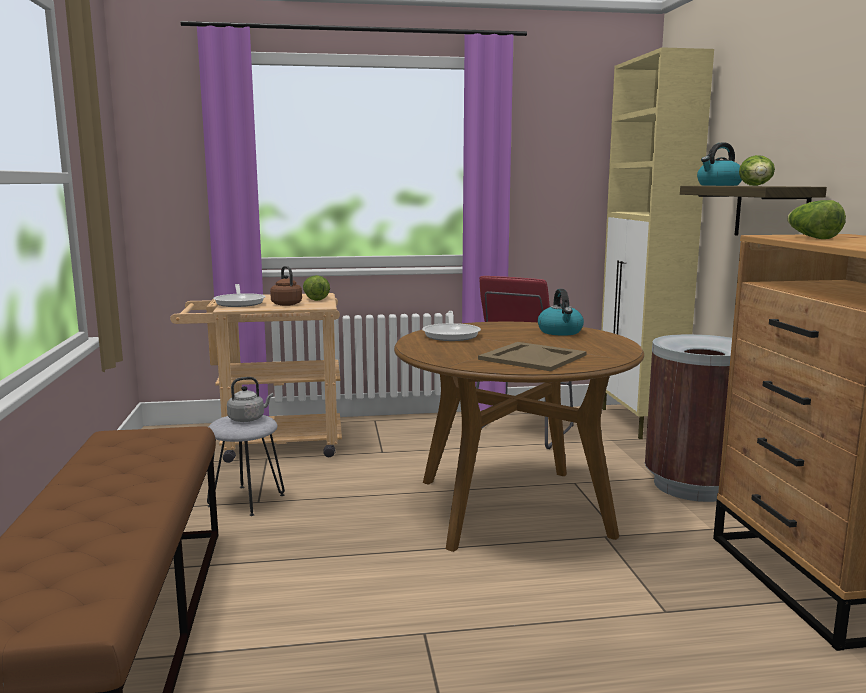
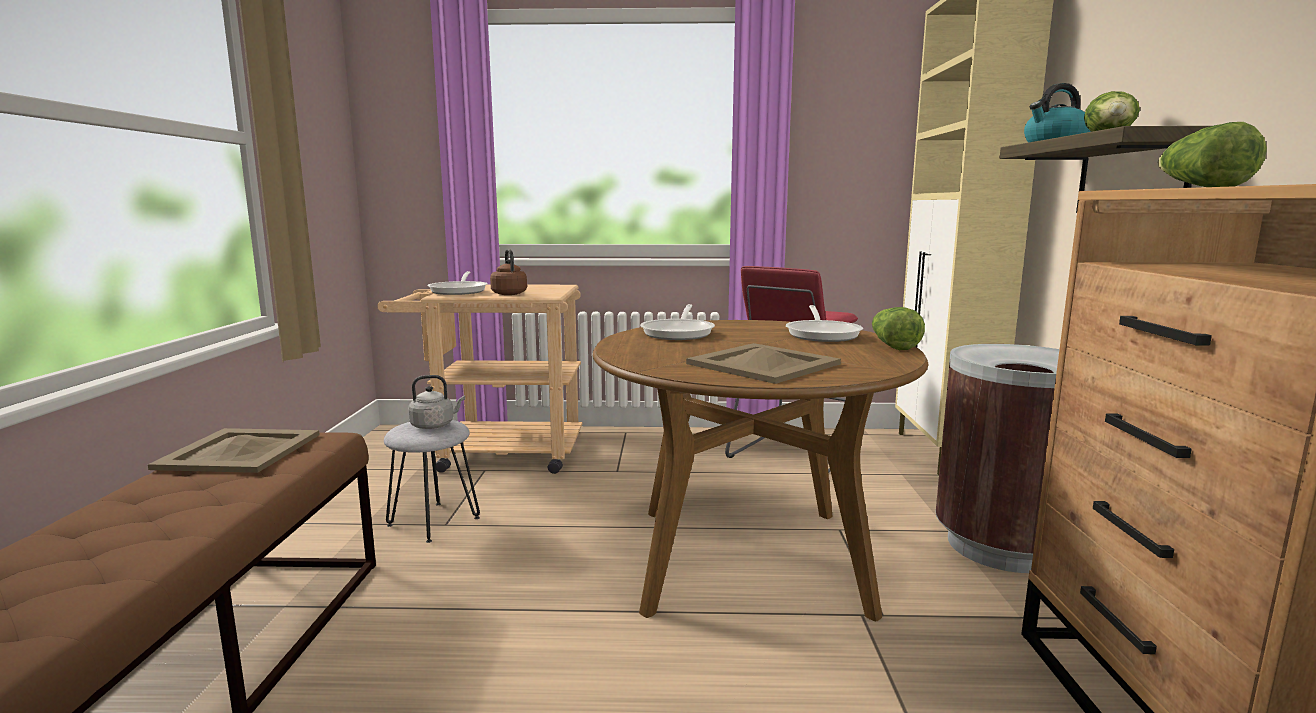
camera: 10 degrees right, 0 degrees up
(125, 445) = (238, 451): none -> beige tray
(315, 298) = (549, 289): lettuce -> lettuce (892, 346)
(560, 332) = (822, 334): kettle -> frying pan

